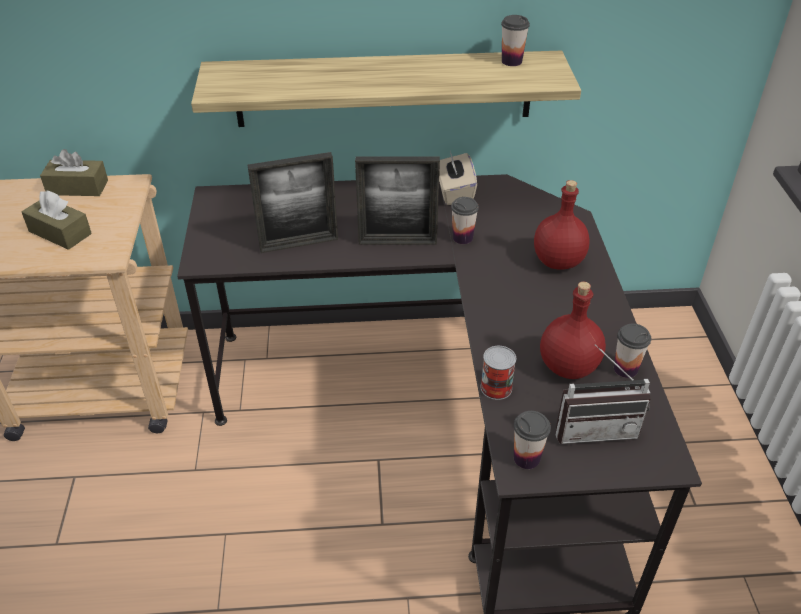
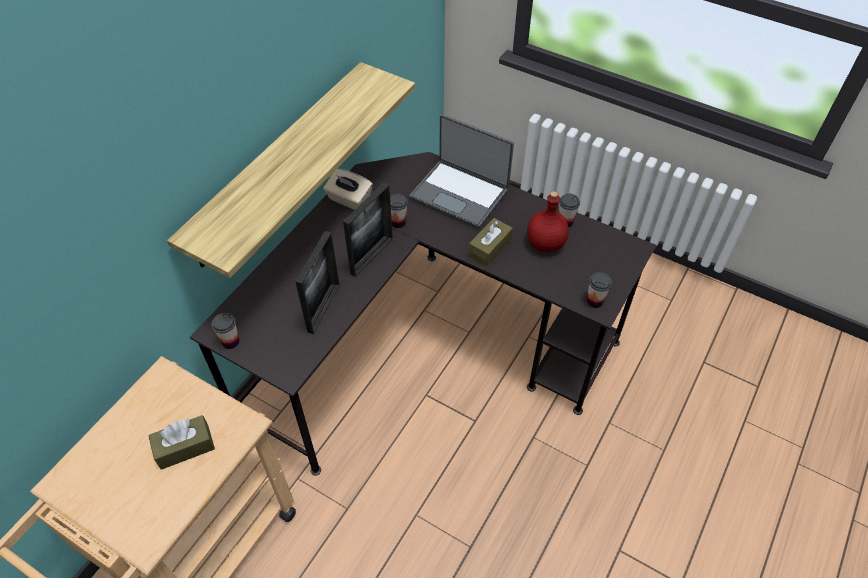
camera: 55 degrees left, 10 degrees up
(77, 187) = (130, 412): brown tissue box -> brown tissue box (490, 248)
(496, 387) = (536, 283): can -> none
(511, 61) = (350, 89): cup -> cup (230, 341)
(559, 261) = (460, 193): red bottle -> laptop
(594, 427) = (594, 260): radio -> none

